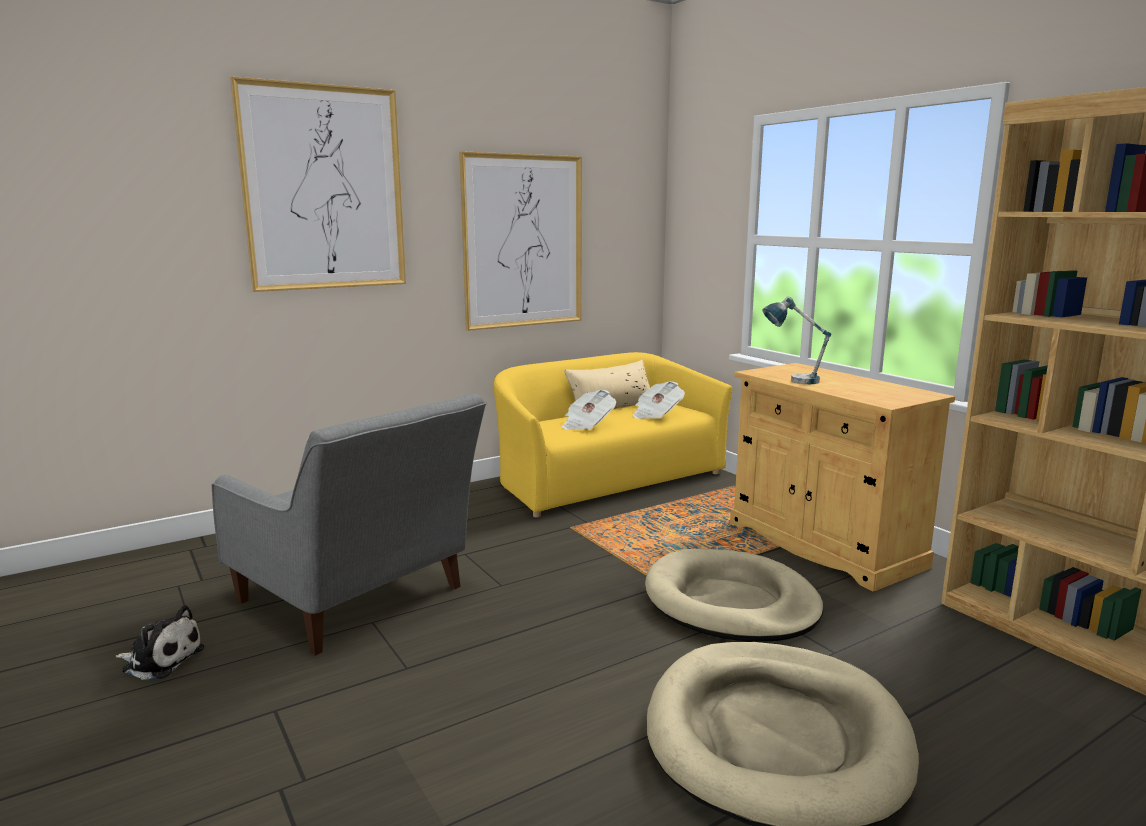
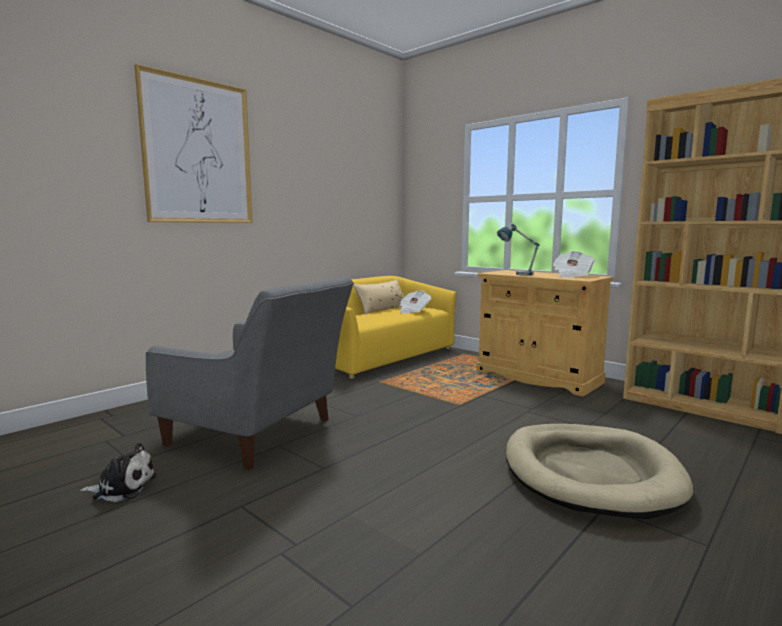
camera: 15 degrees left, 5 degrees down
(523, 241) = (323, 200): picture -> none
(587, 425) = (375, 317): newspaper -> newspaper (572, 276)
(730, 602) = (508, 410): beige dog bed -> none

